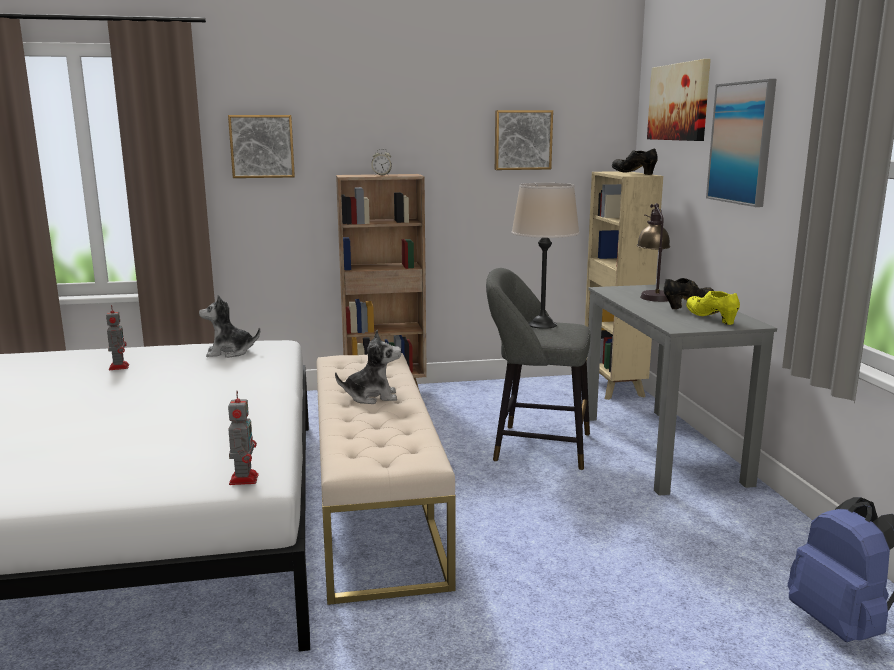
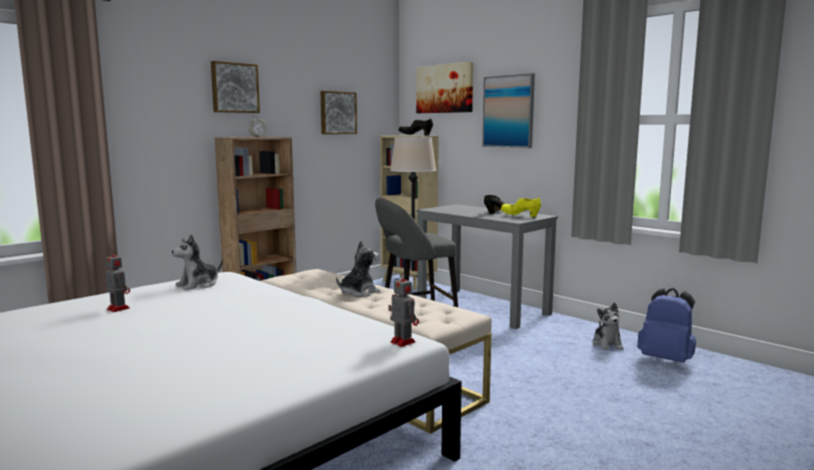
camera: 35 degrees left, 5 degrees down
(262, 146) = (152, 113): picture -> picture (234, 88)
(653, 295) = (462, 209): table lamp -> none
(771, 564) = (607, 344): none -> plush toy

